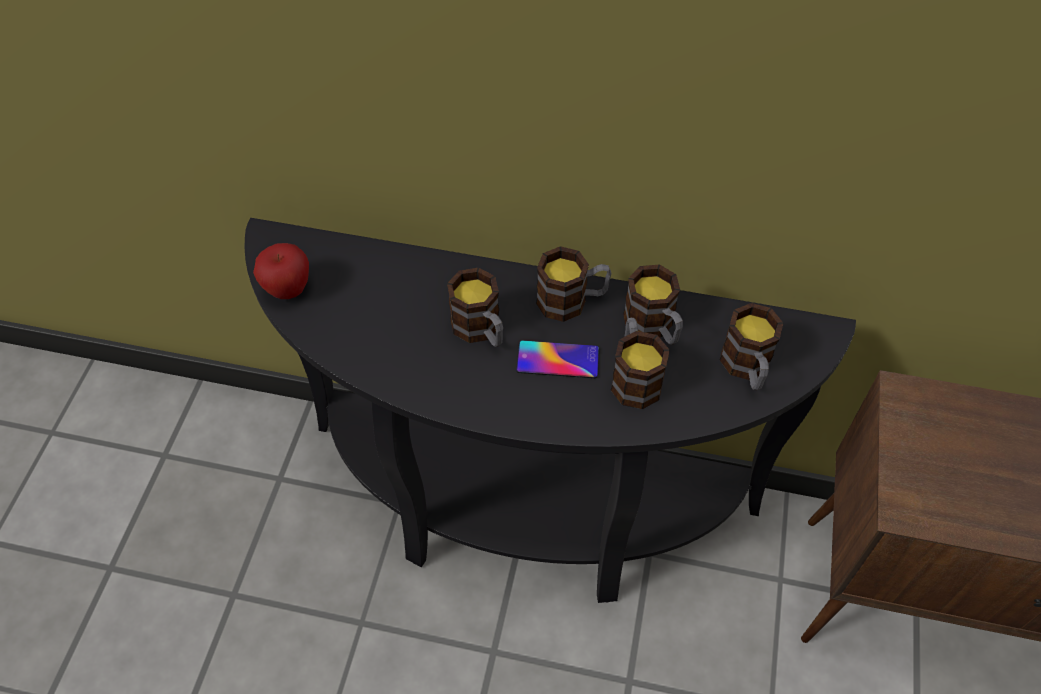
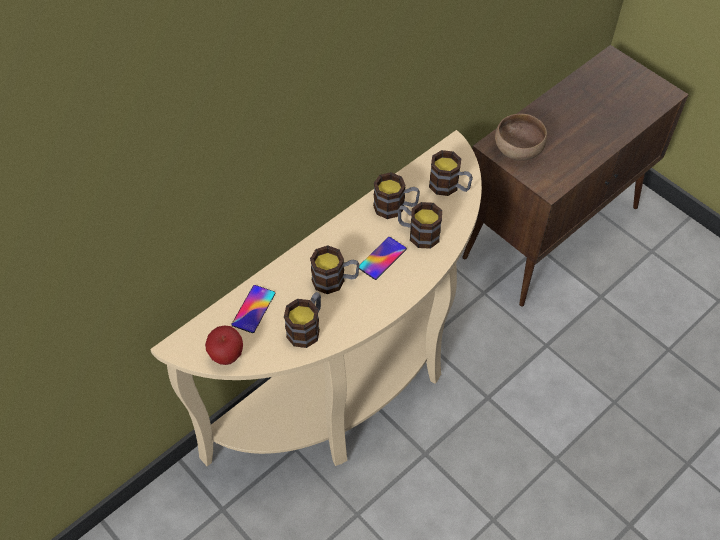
camera: 55 degrees left, 0 degrees up
(373, 275) = (253, 309): none -> phone
(522, 513) = (354, 387): black console table -> beige console table
(572, 300) = (350, 230): mug -> mug (307, 327)
(929, 429) = (517, 150): none -> brown bowl

